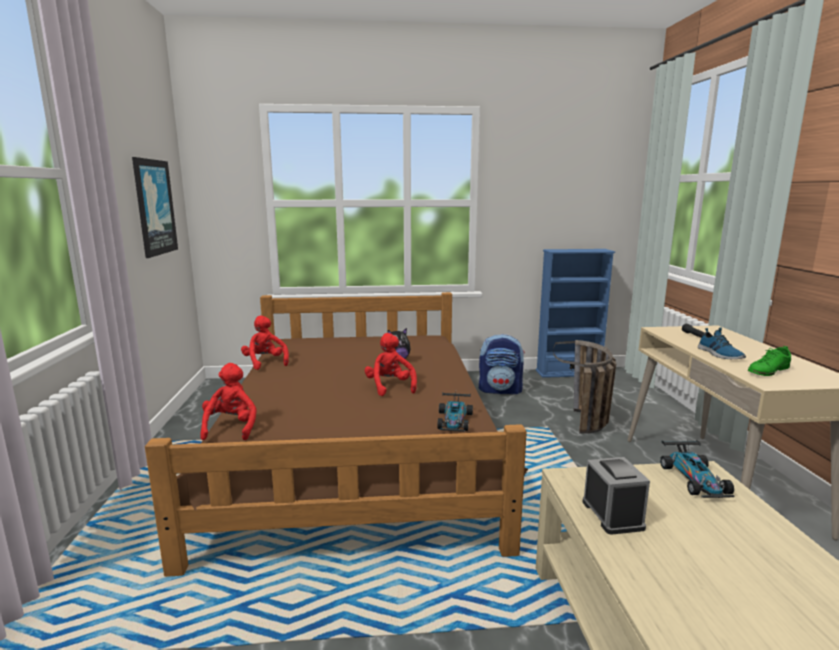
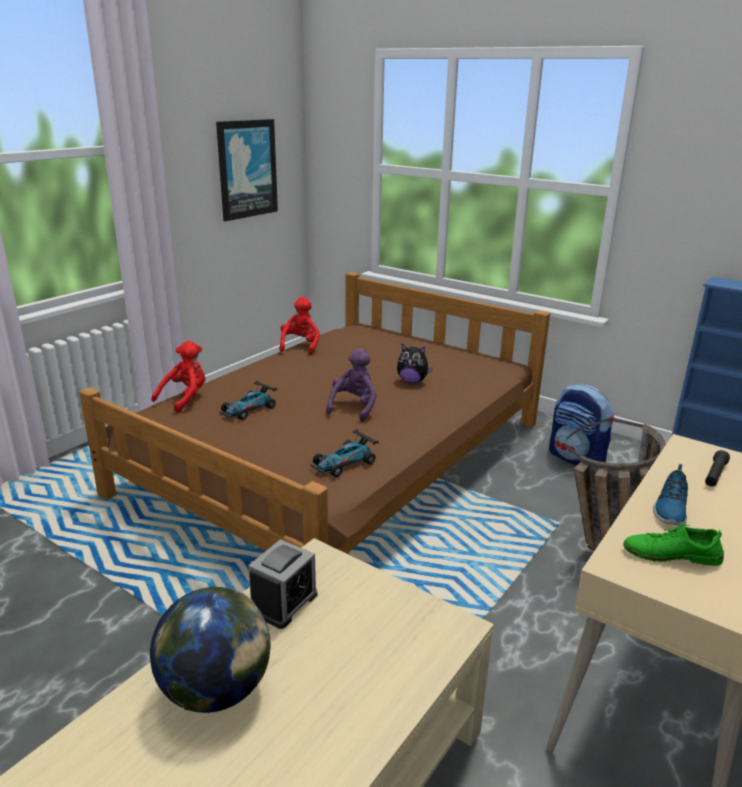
camera: 40 degrees right, 10 degrees up
(390, 387) = (354, 407): red plush toy -> purple plush toy
(695, 479) = (426, 625): toy car -> toy car (249, 409)
(701, 594) = (216, 691): none -> globe

